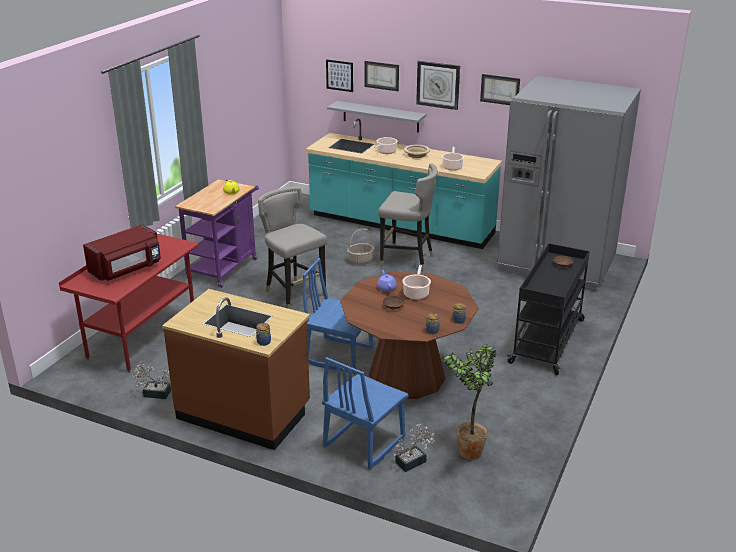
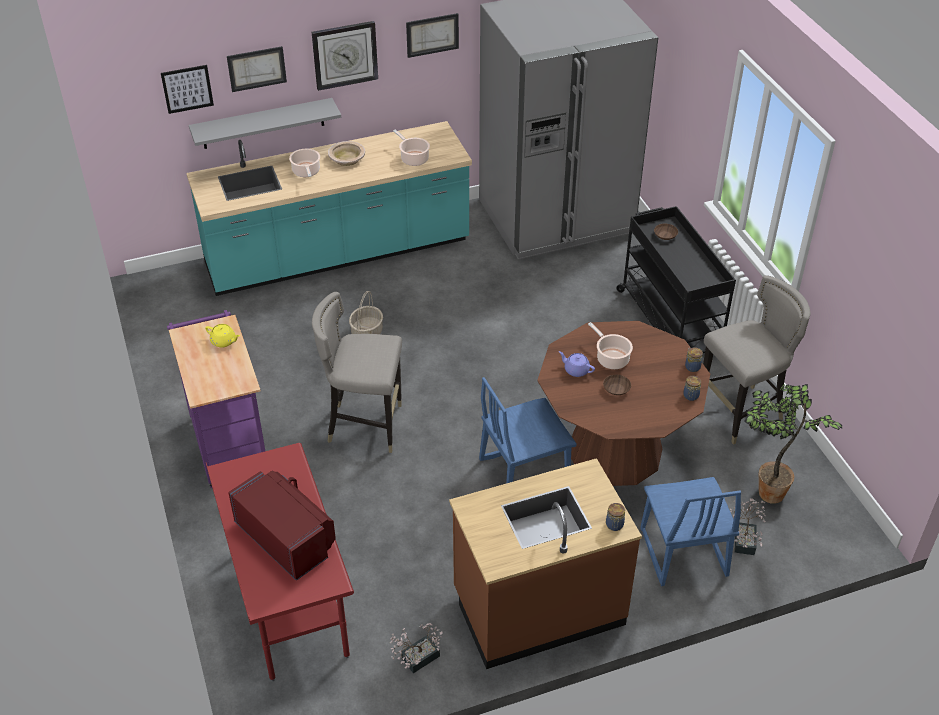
camera: 45 degrees left, 15 degrees up
(127, 269) = (287, 537): red microwave -> red microwave turned 45 degrees counterclockwise
(407, 260) = (414, 301): grey stool -> grey stool (741, 413)

